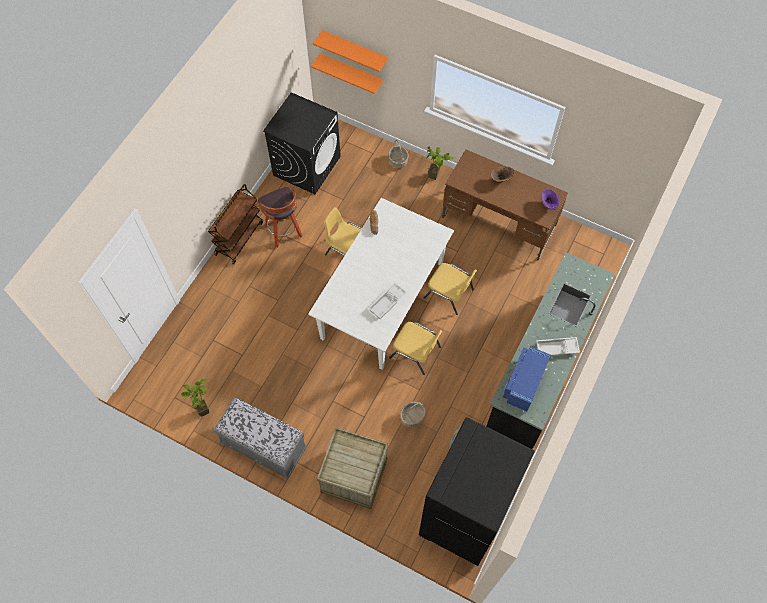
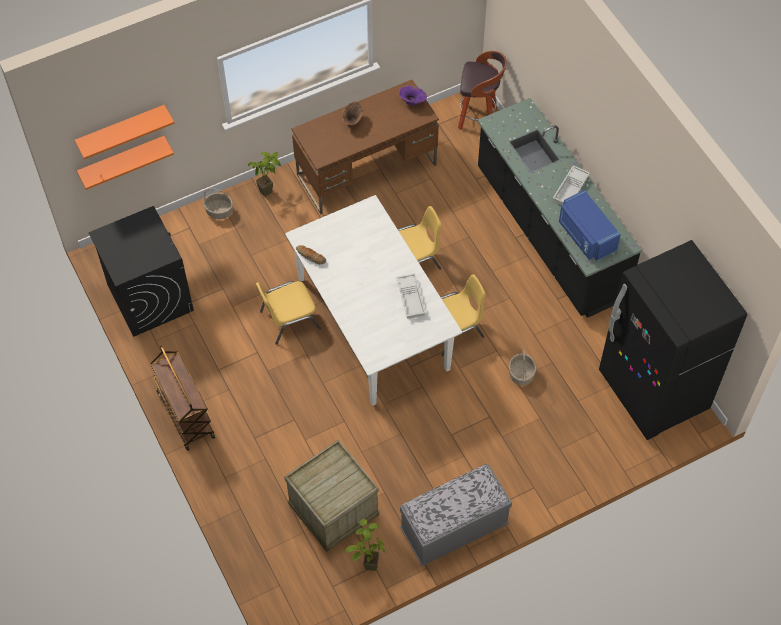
camera: 55 degrees left, 5 degrees down
(284, 232) = (215, 366): stool -> stool (478, 118)
(353, 474) = (544, 462): crate -> crate (332, 509)

